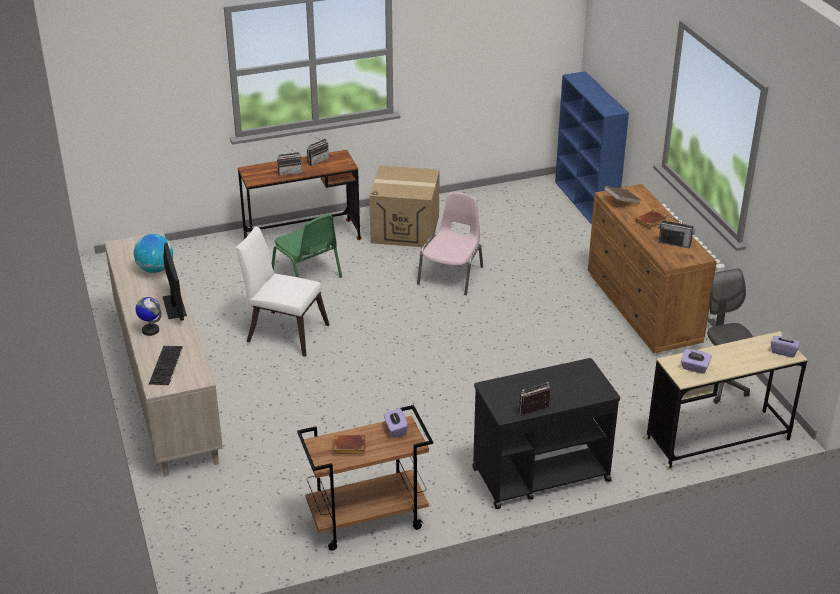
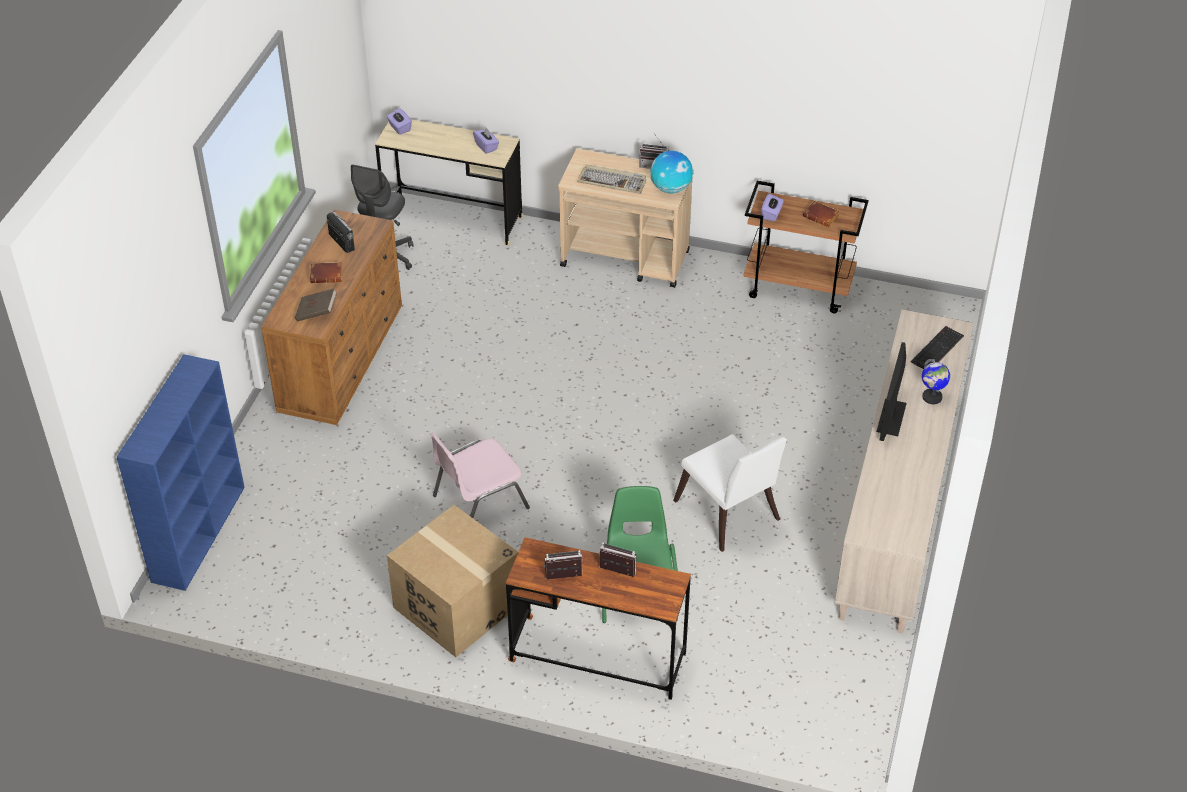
camera: 145 degrees left, 10 degrees up
(155, 269) = (885, 481): globe -> globe (671, 188)
(540, 475) = (626, 259): black cart -> beige cart
(553, 381) = (613, 181): none -> keyboard

